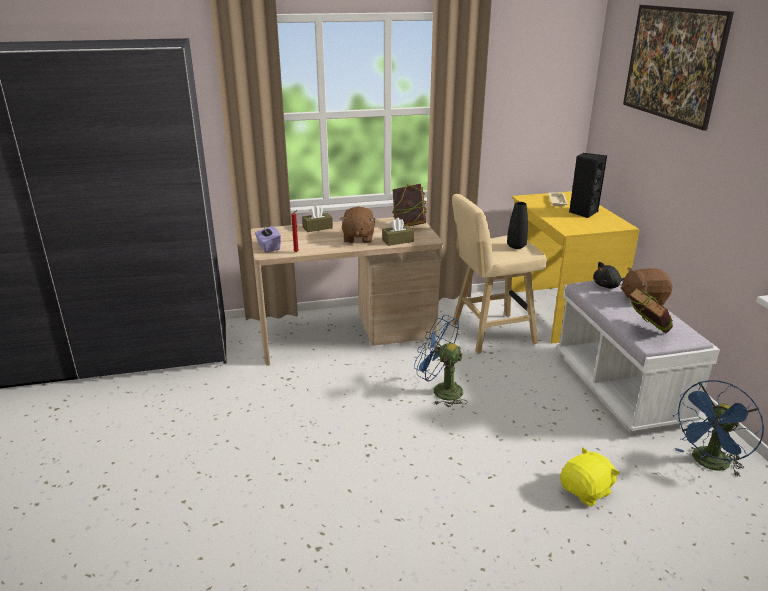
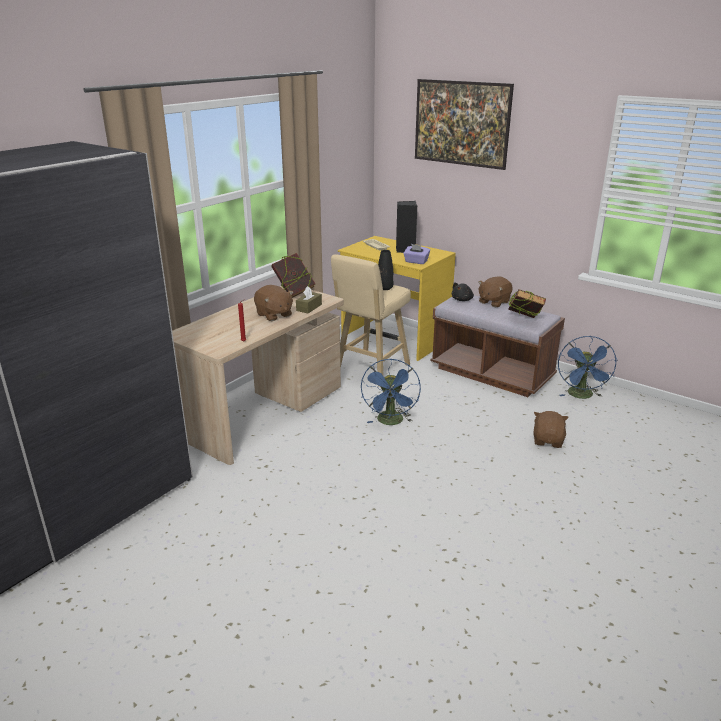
camera: 40 degrees left, 0 degrees up
(268, 247) = (210, 345): purple tissue box -> purple tissue box (416, 262)
(317, 228) = (222, 317): brown tissue box -> none
(440, 390) = (391, 422): blue fan -> blue fan turned 75 degrees counterclockwise
(586, 491) = (548, 440): yellow plush toy -> brown plush toy
(620, 389) = (491, 373): white bench -> brown bench

